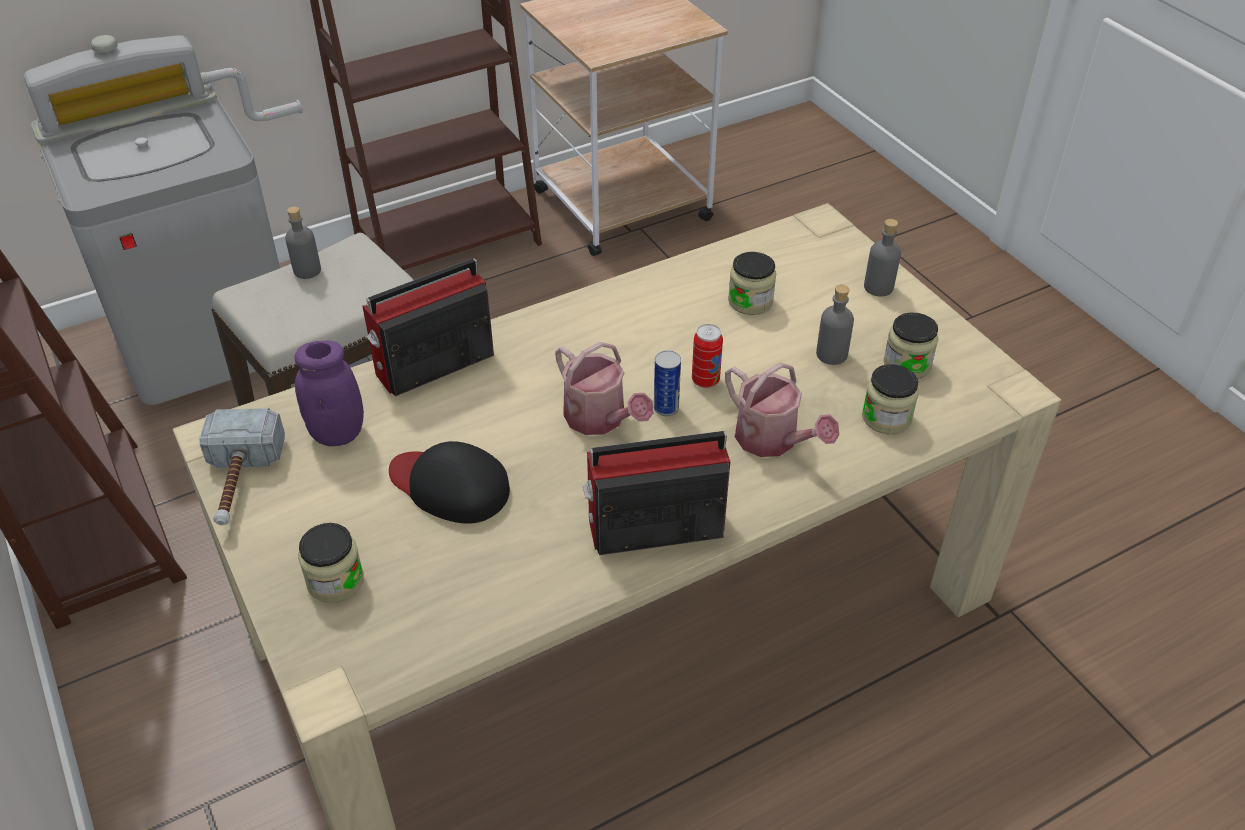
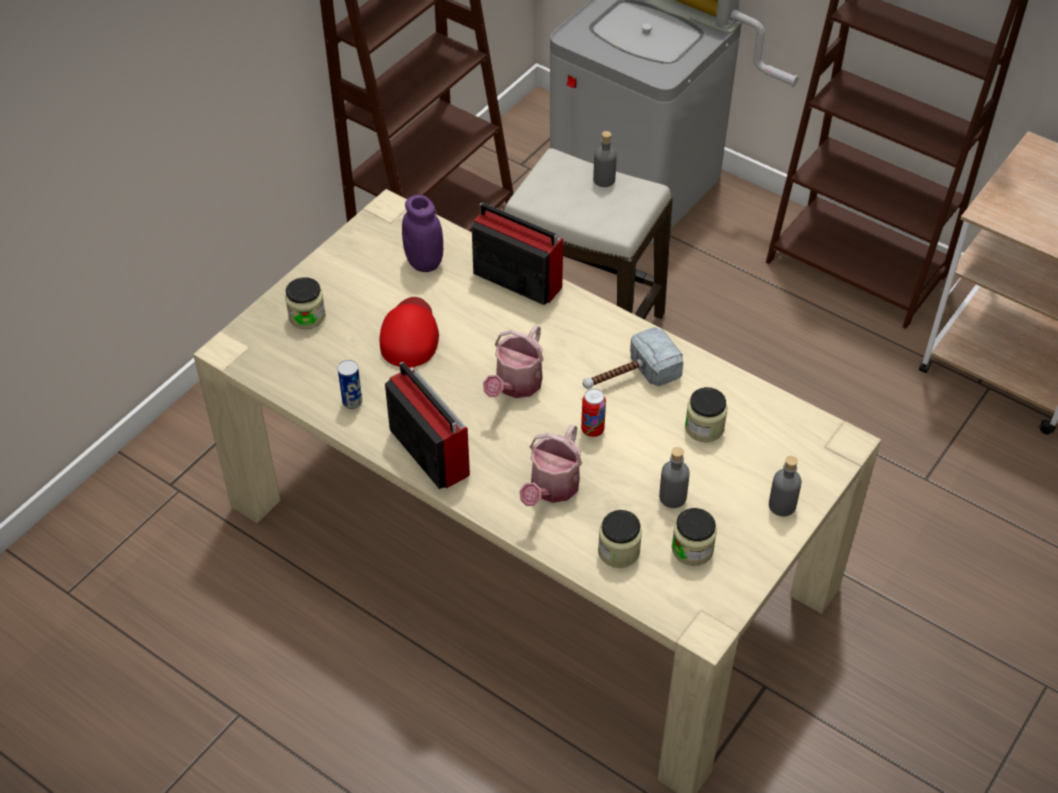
camera: 65 degrees right, 5 degrees up
(239, 483) = (358, 239): hammer -> hammer (628, 377)
(450, 486) = (410, 334): black cap -> red cap
(666, 408) = (549, 417): can -> can (352, 402)

